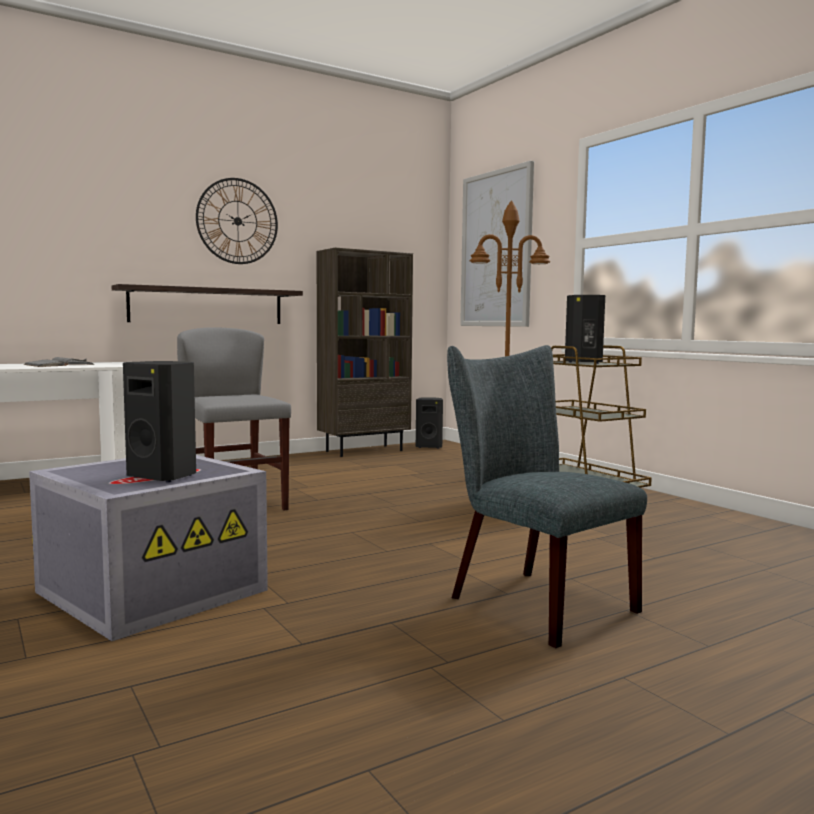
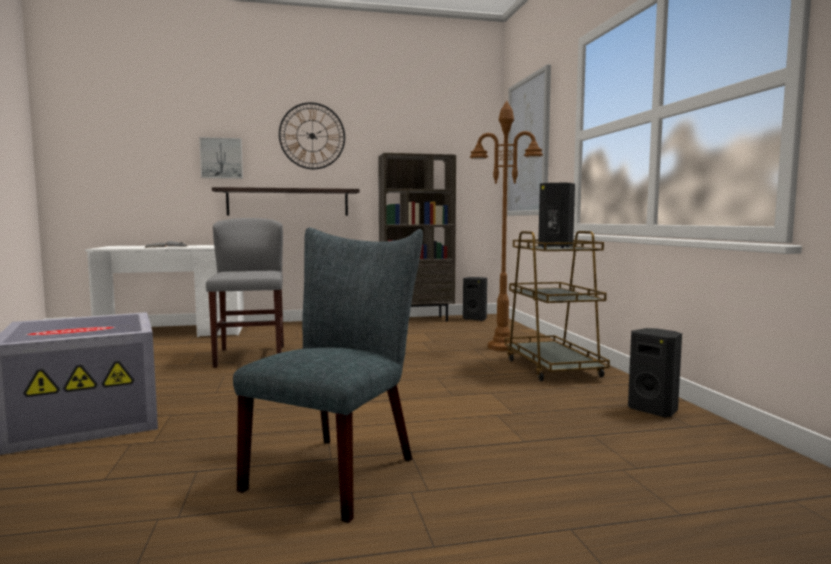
camera: 20 degrees right, 0 degrees up
(120, 245) = (221, 158): none -> picture
(164, 476) = (74, 331): black speaker -> black speaker (654, 410)
(532, 601) = (339, 469): grey chair -> grey chair turned 45 degrees clockwise

